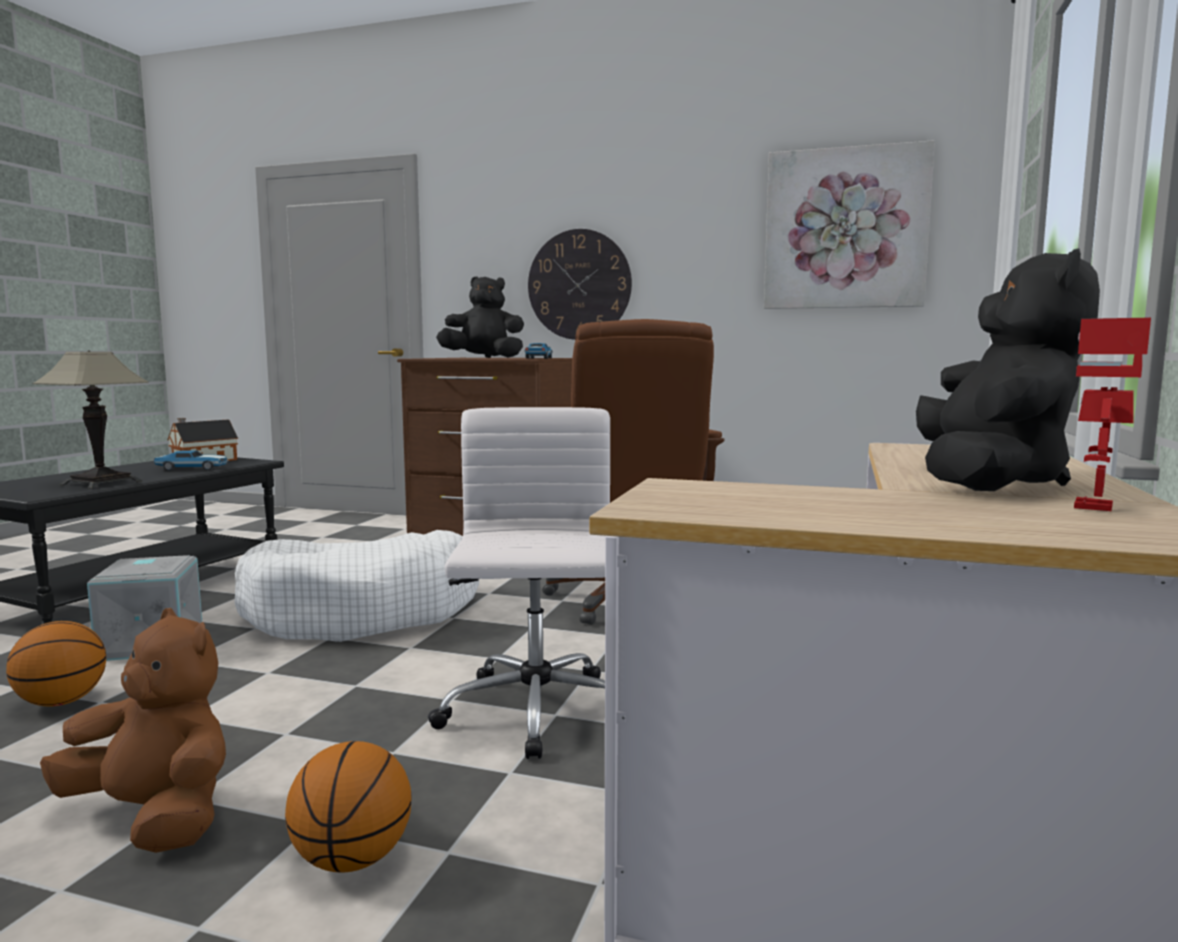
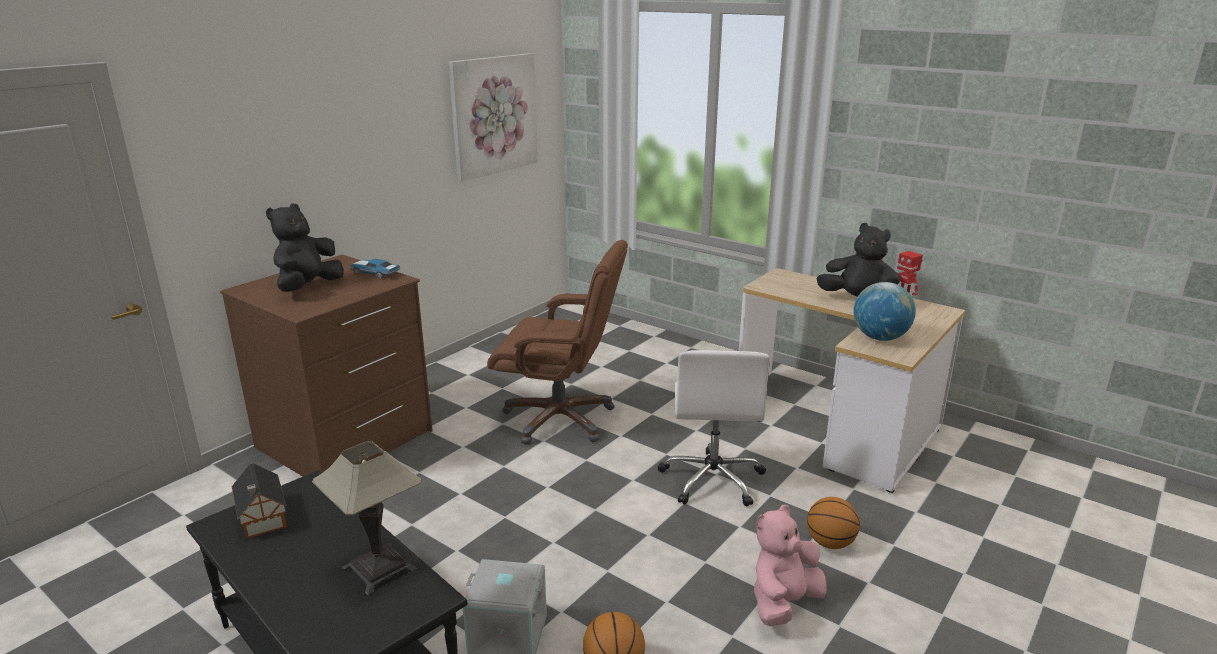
camera: 70 degrees left, 15 degrees up
(155, 816) = (783, 603): brown plush toy -> pink plush toy
(193, 468) = (322, 520): toy car -> none
(364, 612) = (505, 524): white dog bed -> none
(535, 713) = (712, 479): white office chair -> white office chair turned 105 degrees counterclockwise
(579, 285) = (324, 188): wall clock -> none
(756, 495) = (880, 337): none -> globe

